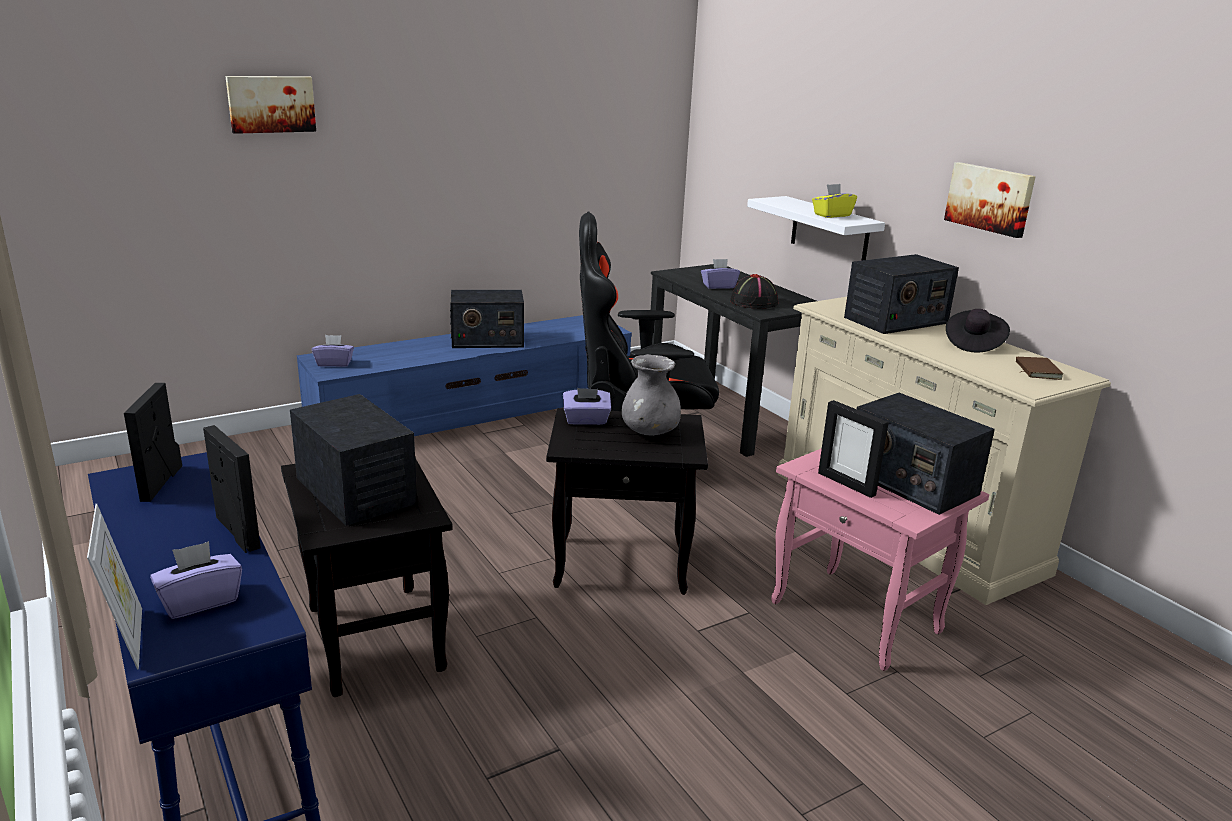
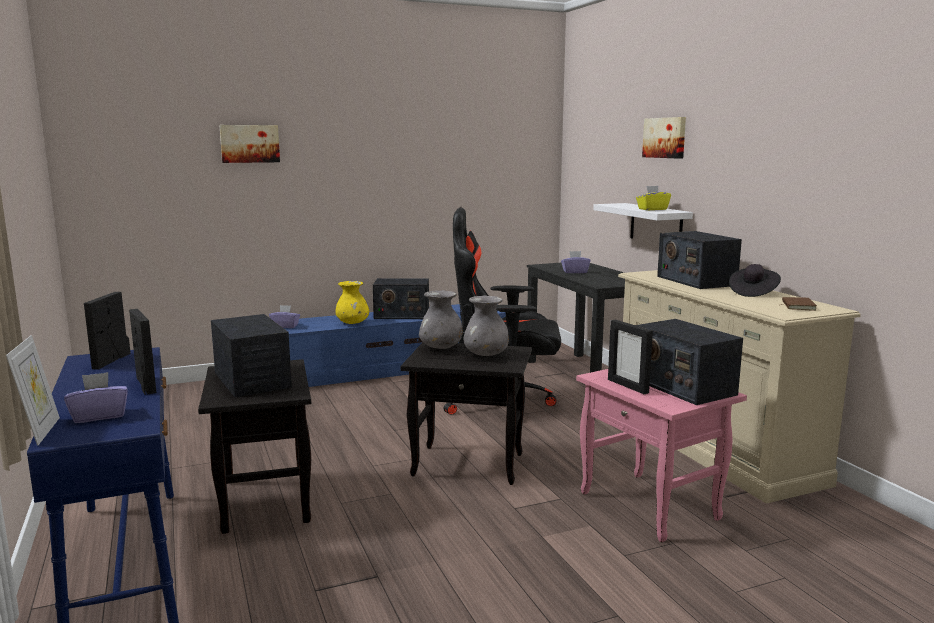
camera: 10 degrees right, 10 degrees down
(426, 356) = (353, 323): none -> yellow vase
(586, 420) = (441, 348): purple tissue box -> grey vase
(754, 302) = (597, 280): black hat -> none
(895, 320) = (695, 281): radio -> radio turned 90 degrees clockwise
(990, 198) = (763, 182): picture -> picture (665, 137)

